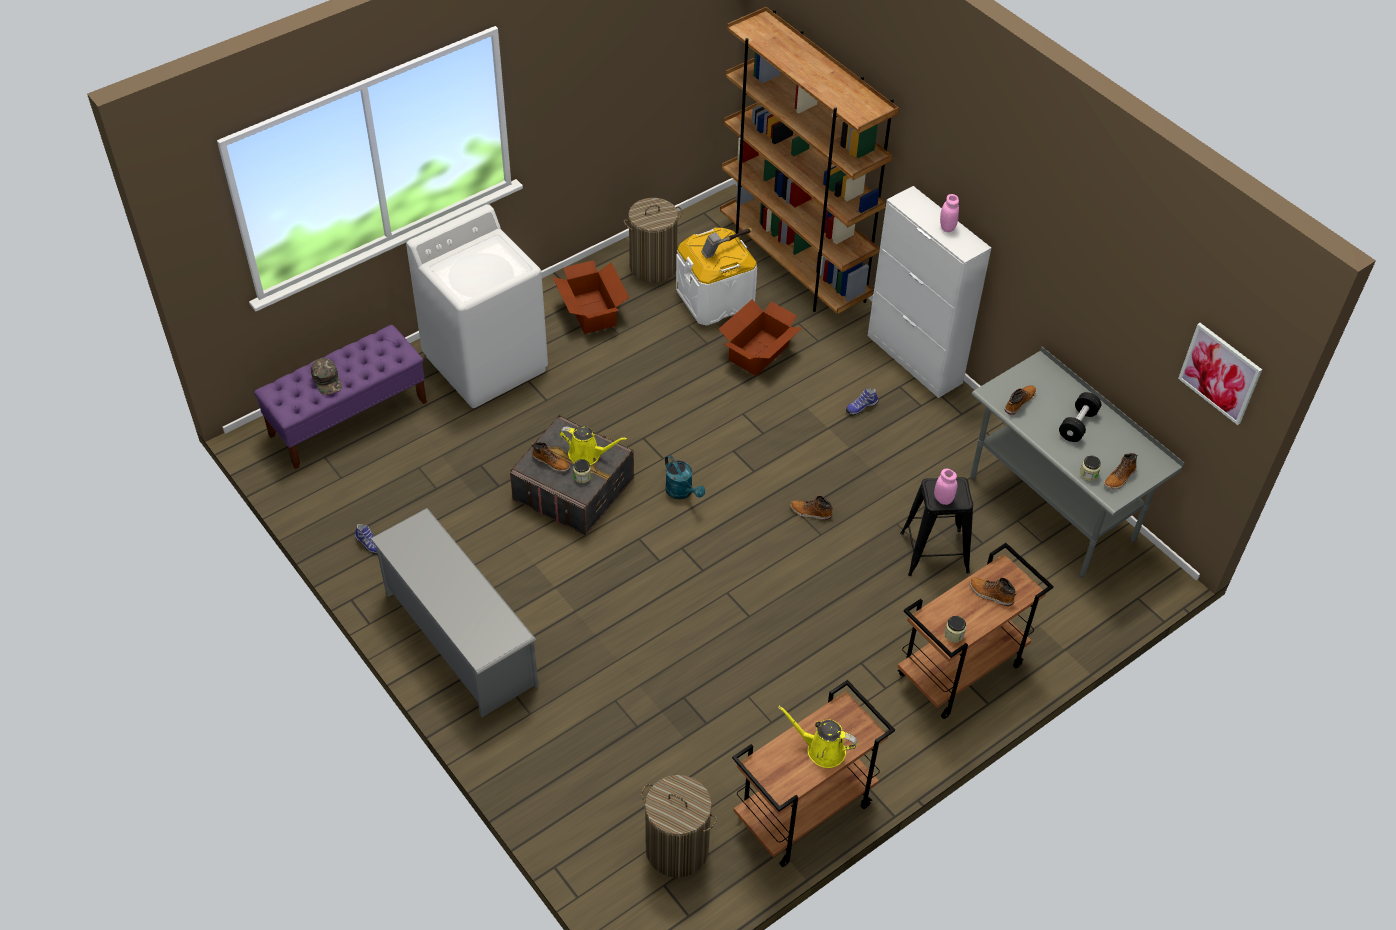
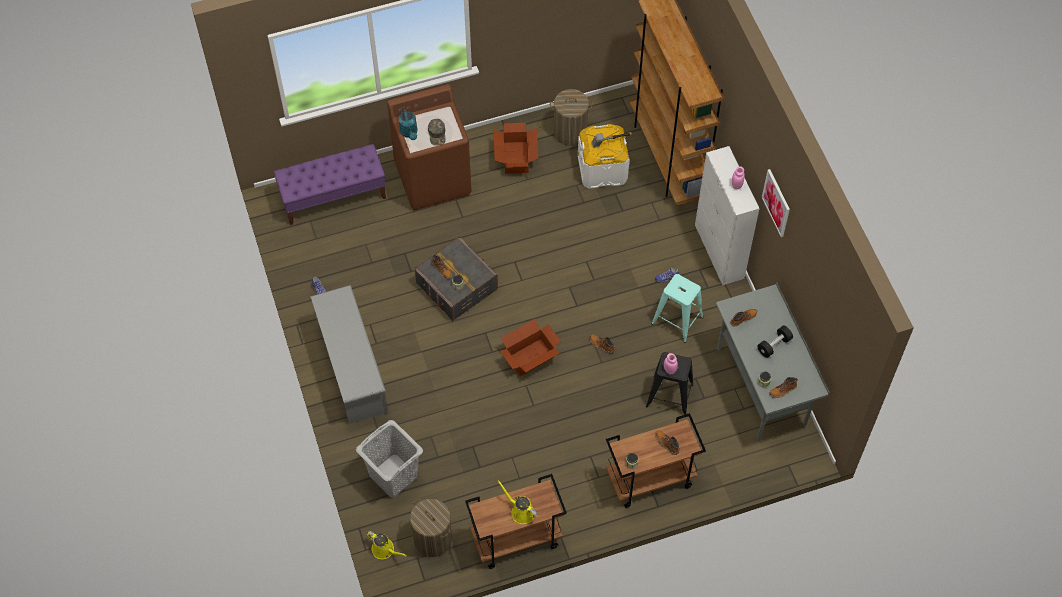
camera: 20 degrees right, 10 degrees up
(327, 380) = (320, 175): green cap -> green cap (437, 134)
(486, 363) = (433, 179): white washing machine -> brown washing machine
(579, 773) = (393, 476): none -> grey laundry basket
(587, 455) = (467, 270): yellow watering can -> yellow watering can (384, 550)
(682, 492) = (524, 308): turquoise watering can -> turquoise watering can (409, 133)
(758, 352) = (614, 218): cardboard box -> cardboard box (529, 357)
(899, 455) = (677, 320): none -> turquoise stool
(1220, 373) = (845, 350): picture -> picture (776, 203)

